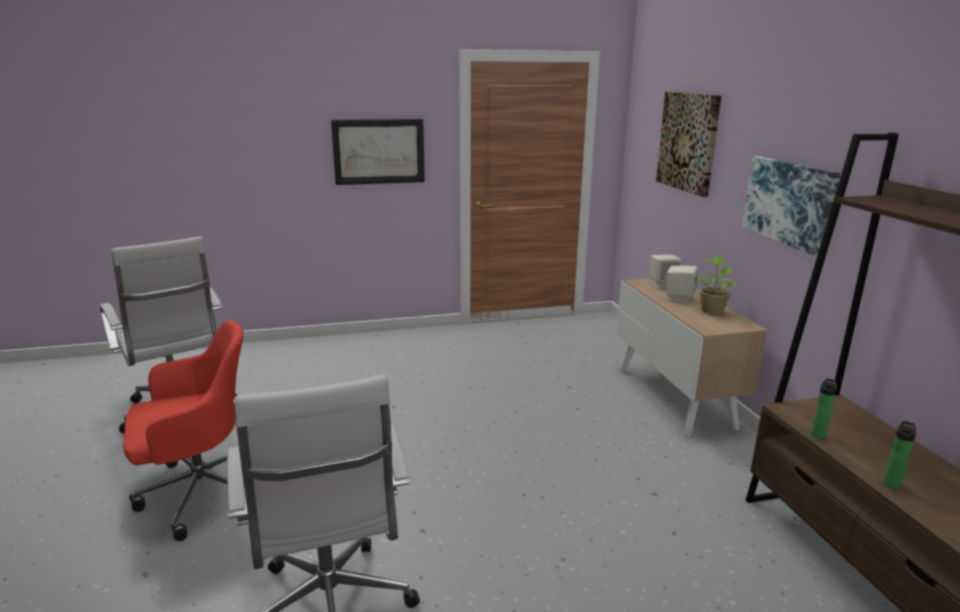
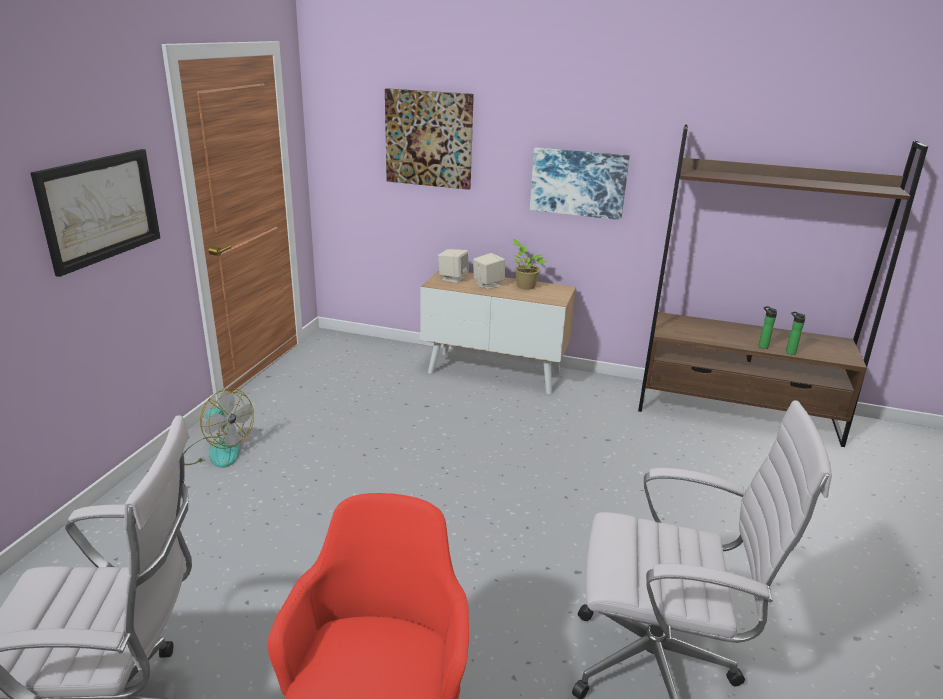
camera: 60 degrees left, 5 degrees up
(415, 343) = (217, 451): none -> fan
(818, 434) = (701, 339): bottle -> bottle (789, 352)

